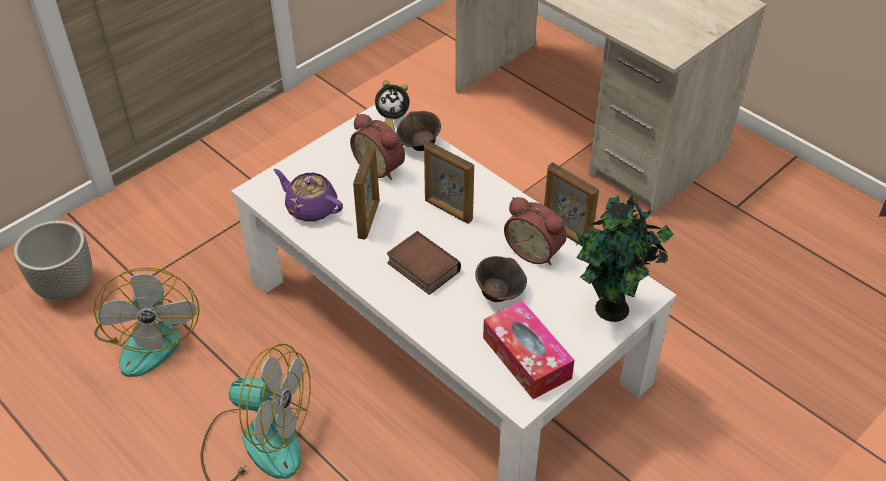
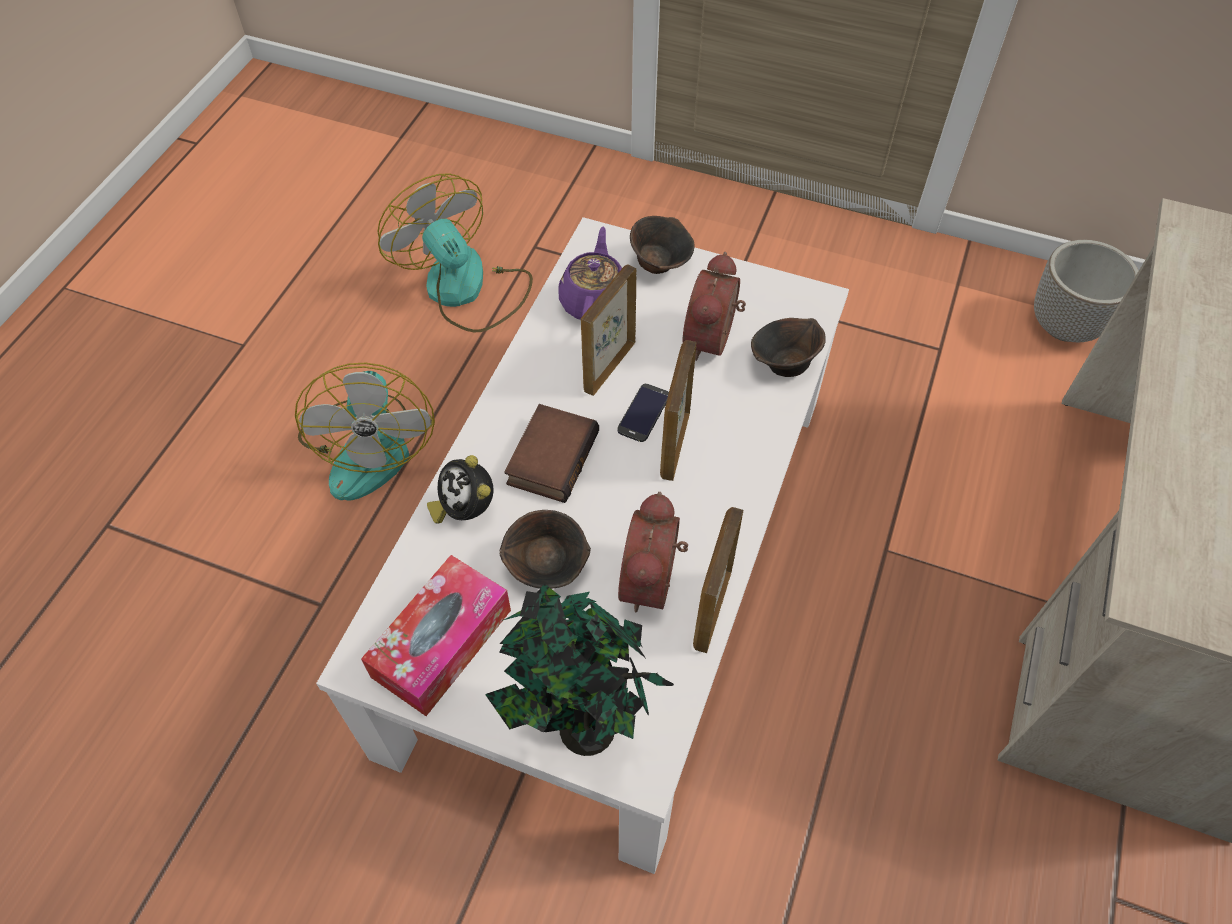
camera: 65 degrees right, 10 degrees up
(66, 286) = (497, 194): planter -> planter (1065, 325)
(150, 336) = (466, 290): fan -> fan turned 90 degrees clockwise
(302, 168) = (660, 263): none -> brown bowl
(369, 219) = (608, 366): picture frame -> picture frame turned 135 degrees clockwise
(391, 120) = (813, 314): alarm clock -> alarm clock (465, 509)
(415, 215) = (643, 413): none -> phone

